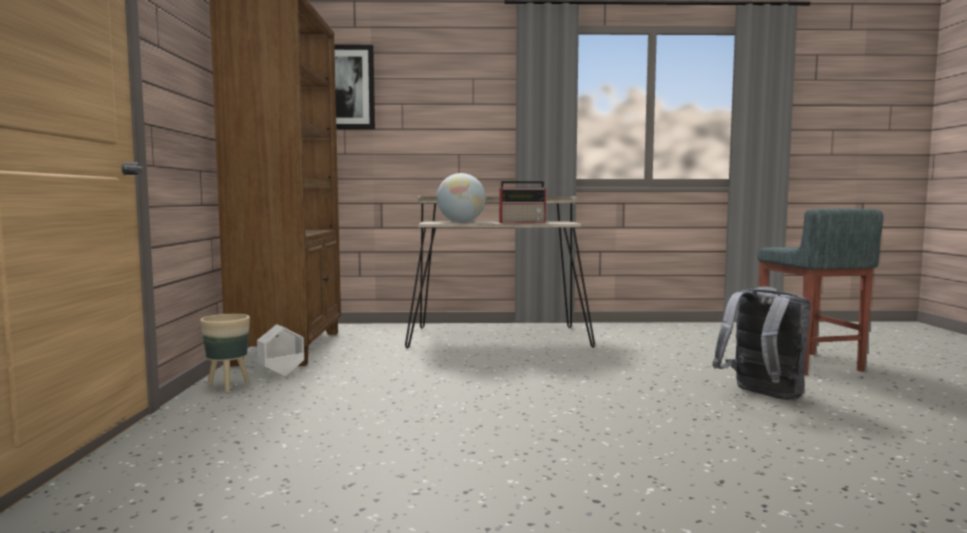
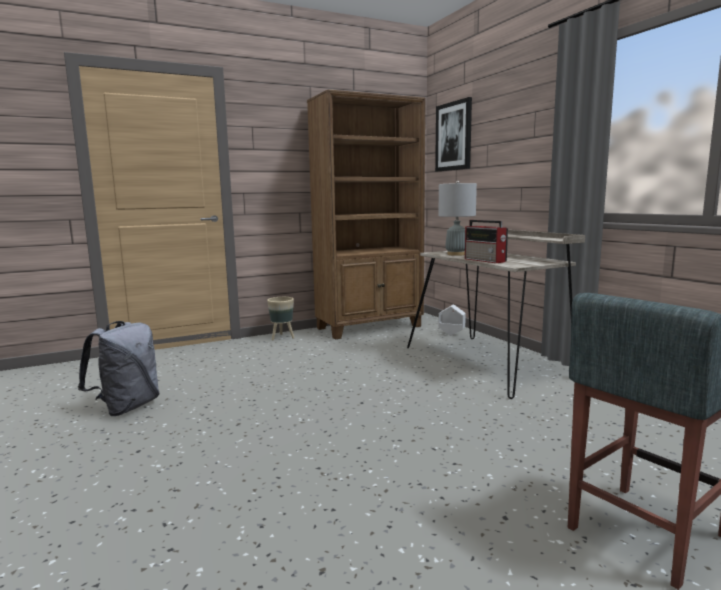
camera: 65 degrees right, 5 degrees up
(281, 374) = (313, 340): white planter -> white planter (451, 334)
(461, 222) = (456, 254): globe -> grey table lamp
(762, 396) = (426, 499): grey backpack -> grey backpack (127, 407)

